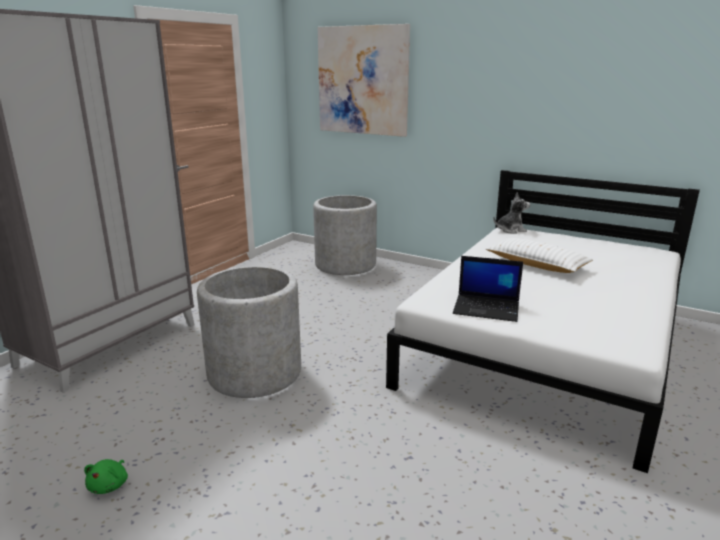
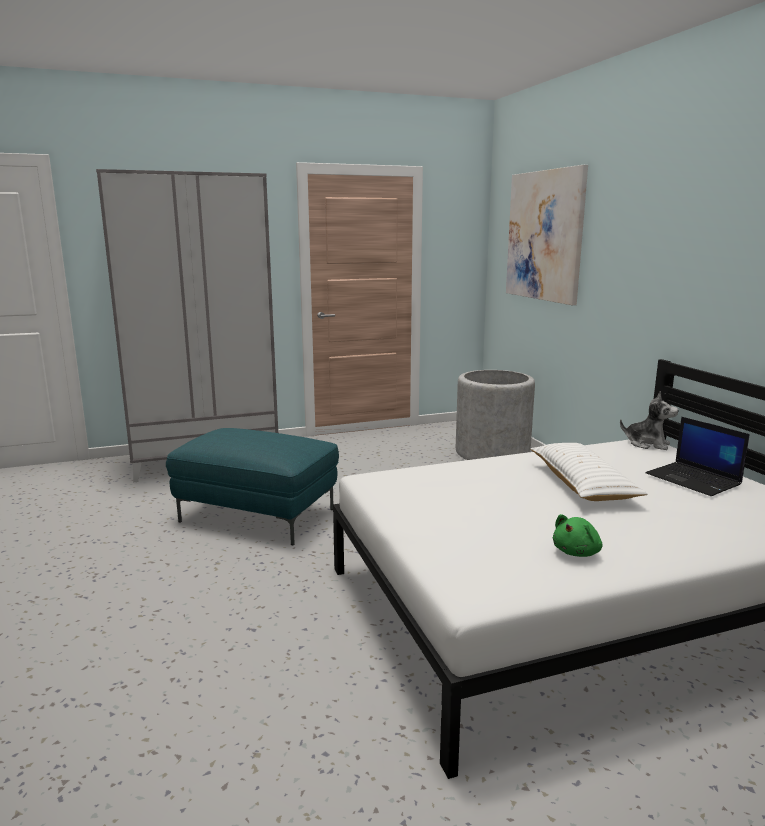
camera: 40 degrees right, 5 degrees down
(110, 485) = (64, 548): green plush toy -> green plush toy (577, 552)
(255, 372) = (258, 515): grey planter -> turquoise ottoman
(487, 308) = (413, 503): laptop -> laptop (694, 480)

